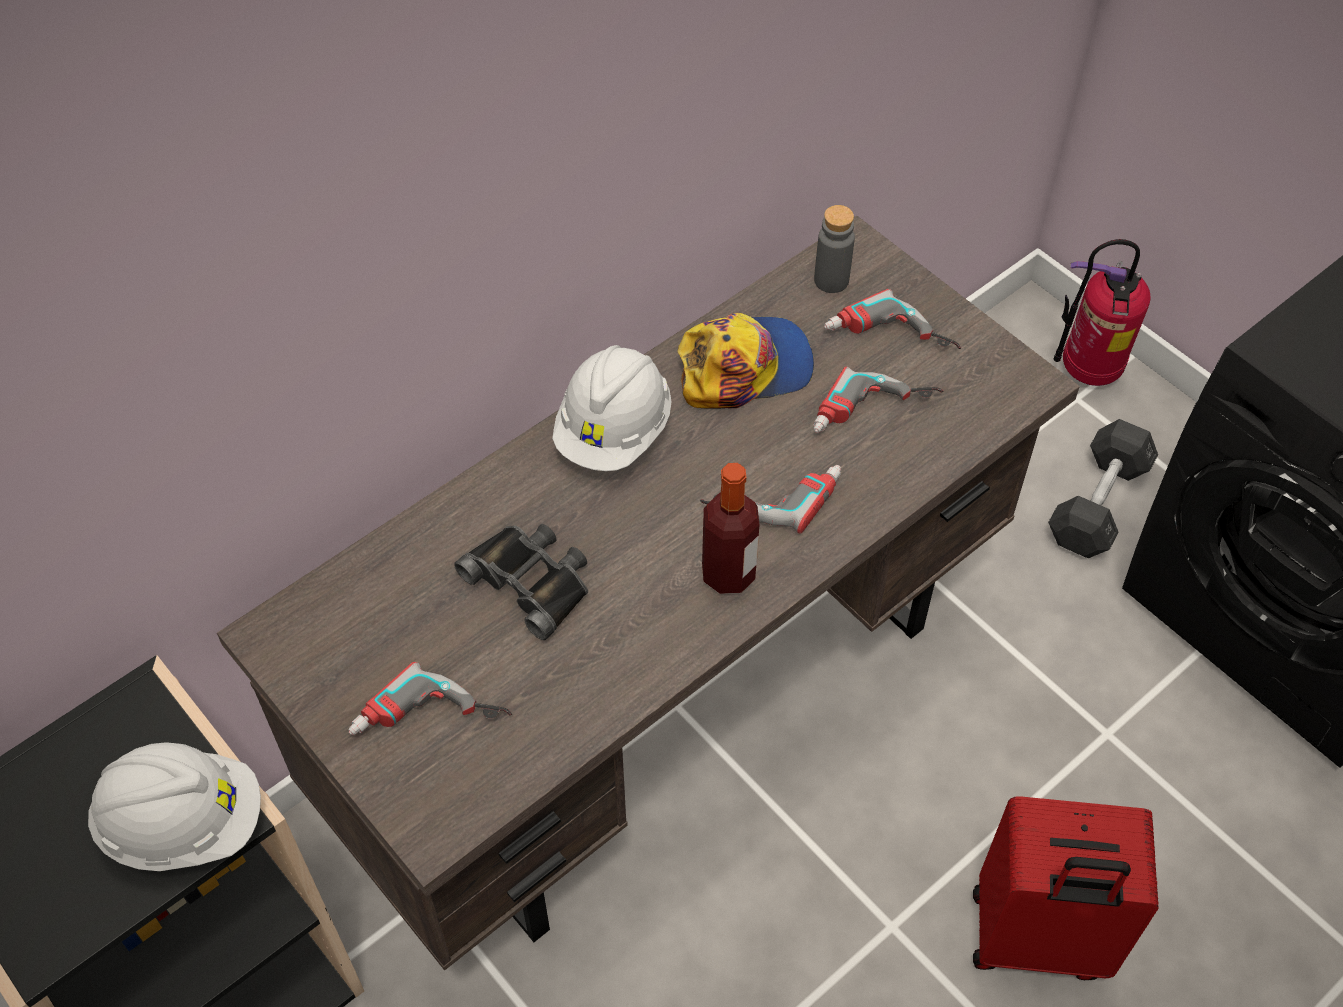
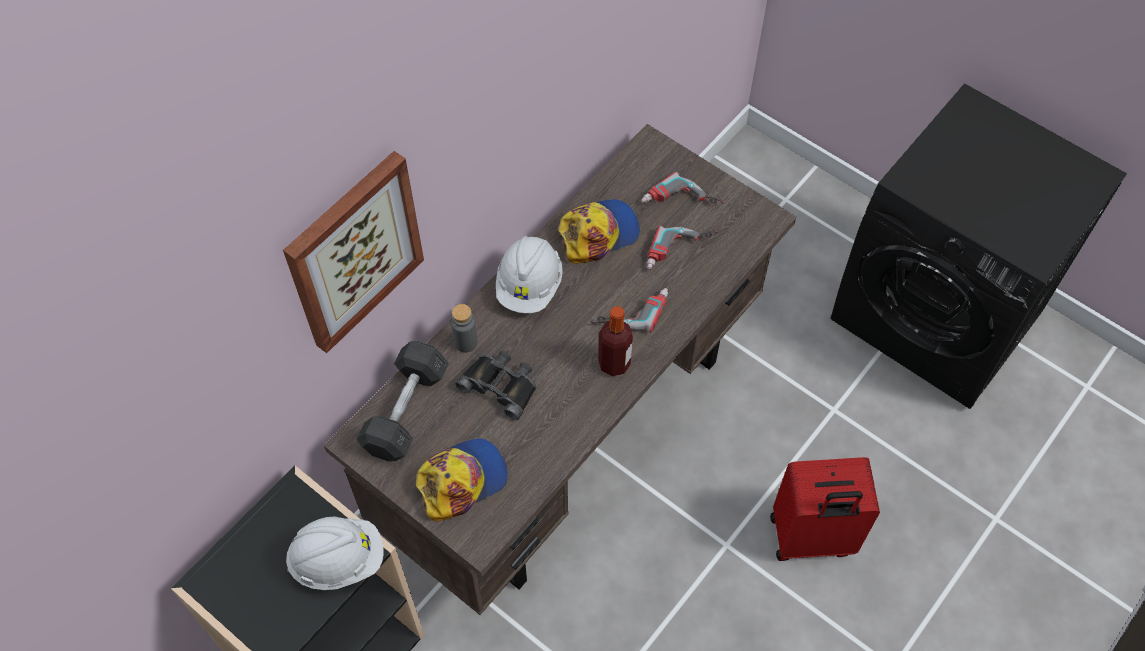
camera: 10 degrees left, 5 degrees up
(277, 282) = (353, 251): none -> picture
(429, 726) = (462, 480): power drill -> cap
(831, 280) = (639, 169): grey bottle -> grey bottle (466, 342)
(1087, 373) = (790, 181): fire extinguisher -> none
(1098, 504) = (808, 266): grey dumbbell -> grey dumbbell (405, 410)

